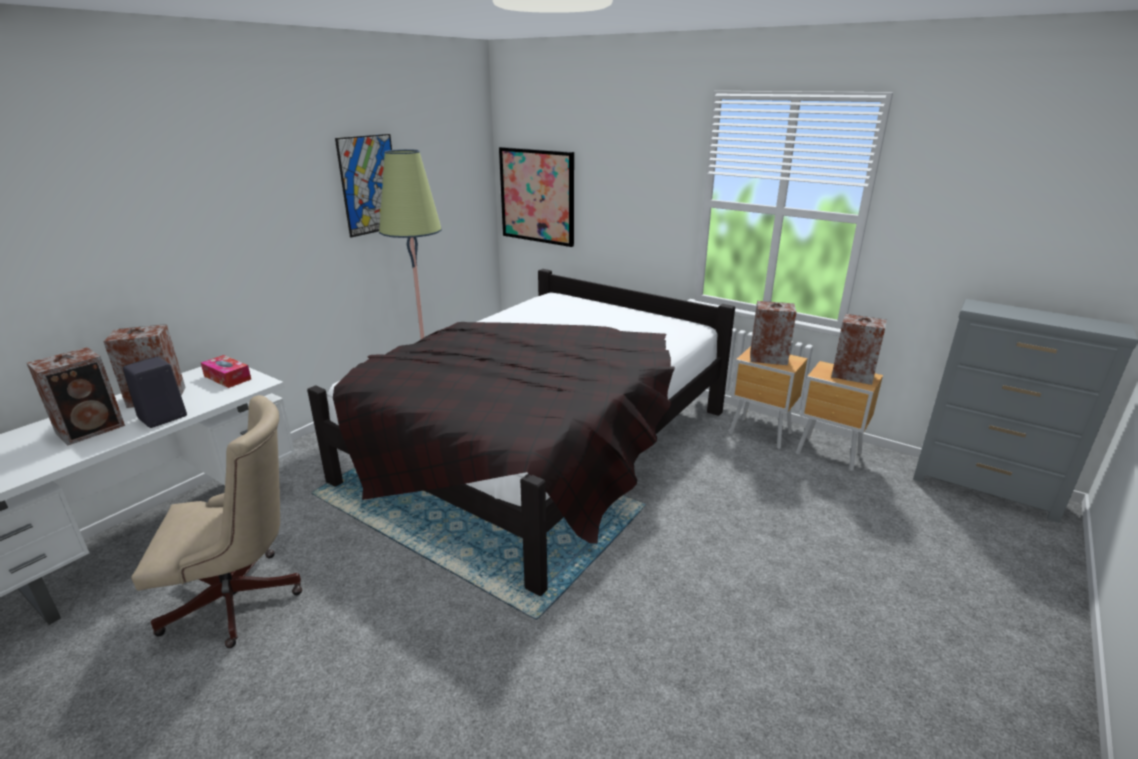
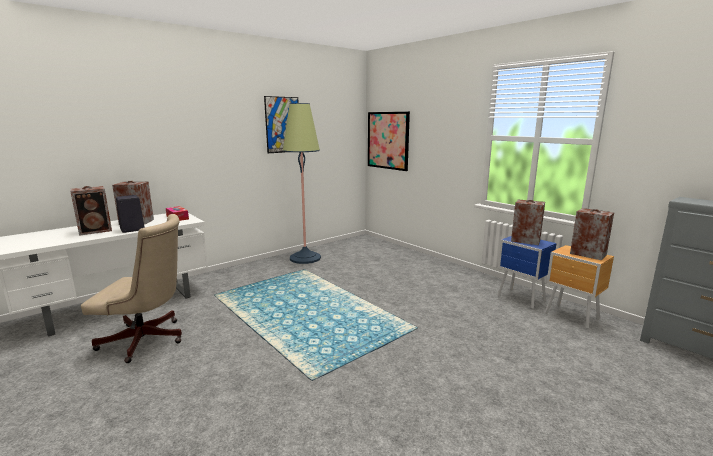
camera: 15 degrees right, 10 degrees down
(542, 446) = (363, 288): black bed -> none
(761, 434) = (521, 299): brown nightstand -> blue nightstand

